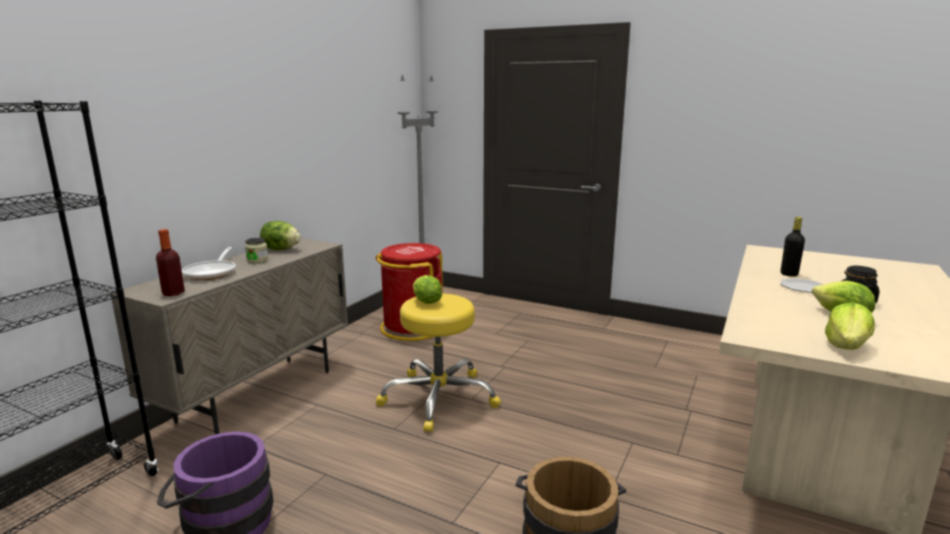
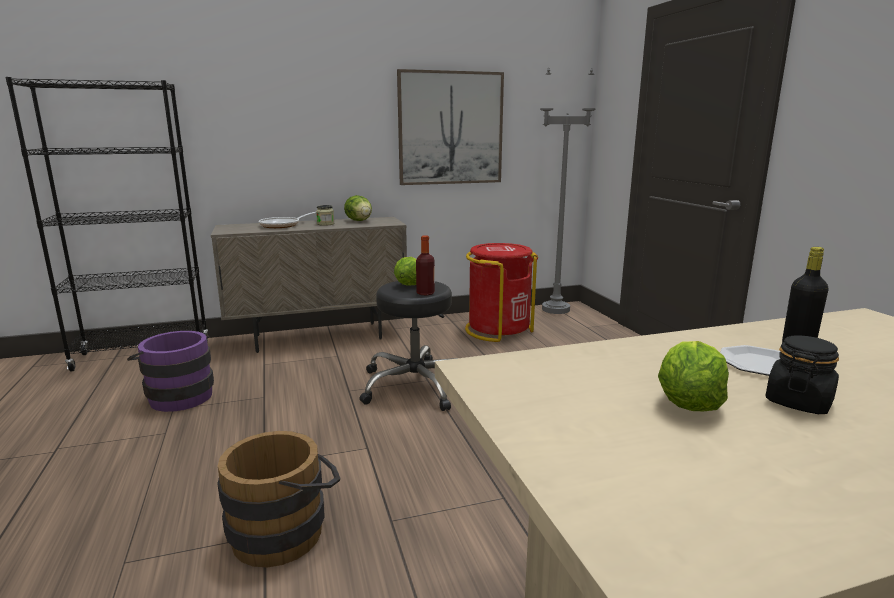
camera: 45 degrees right, 0 degrees up
(173, 293) = (234, 230): bottle -> bottle (425, 293)
(331, 136) = (450, 128): none -> picture
(438, 398) = (416, 385): yellow stool -> black stool
(846, 346) = (558, 424): lettuce -> none

